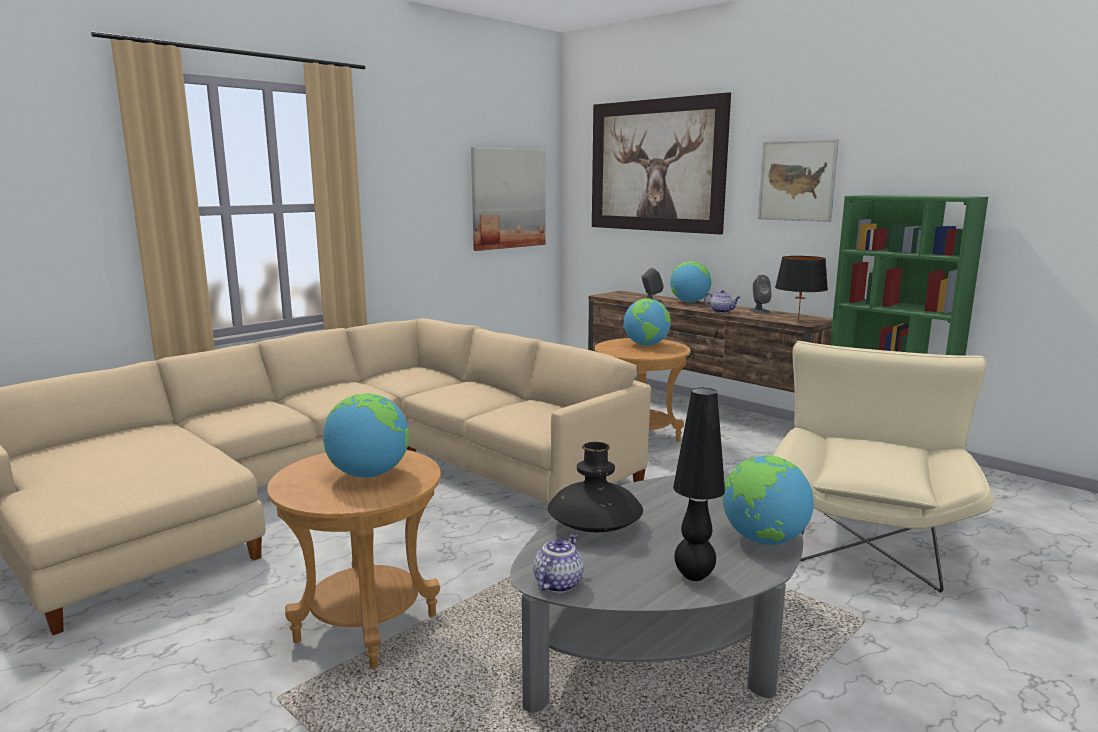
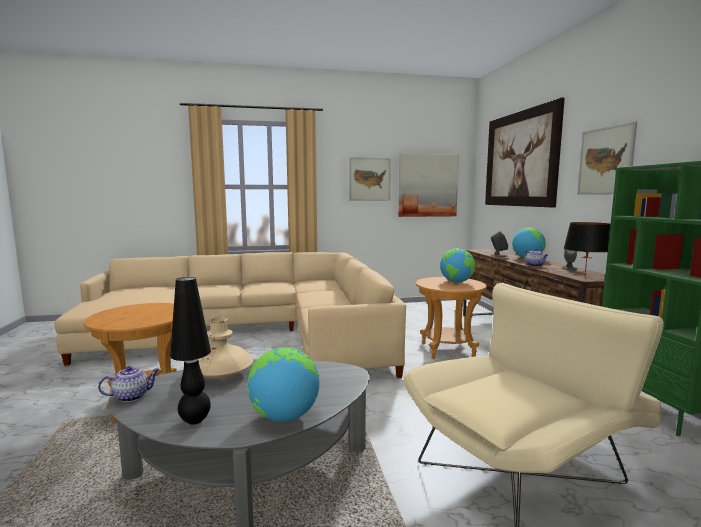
camera: 35 degrees right, 5 degrees down
(369, 474) = (144, 315): globe -> none
(432, 190) = (369, 179): none -> picture
(595, 525) = (220, 374): black vase -> beige vase

